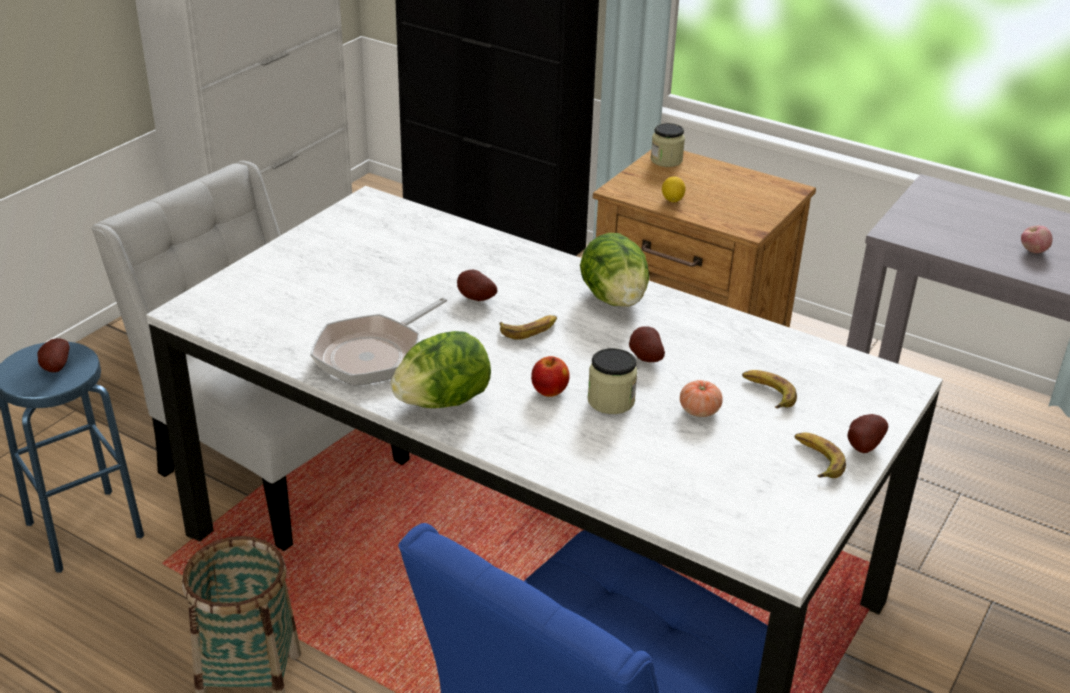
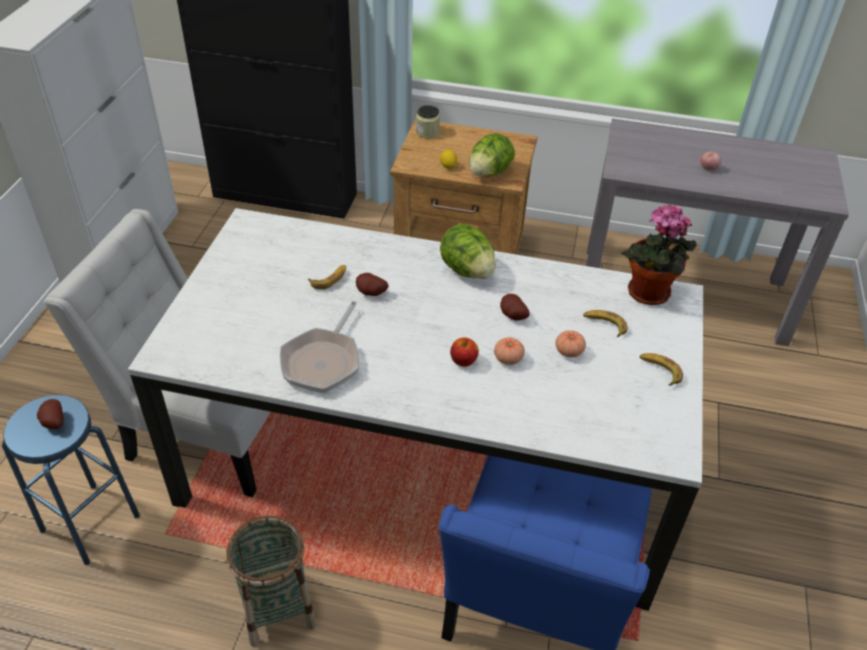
camera: 20 degrees left, 10 degrees up
(443, 401) = (395, 389): lettuce -> lettuce (489, 172)
(529, 330) = (423, 312): banana -> banana (330, 279)
(611, 401) = (508, 358): jar -> tomato
(851, 373) = (648, 295): none -> potted plant
(862, 446) = (681, 352): potato -> none

